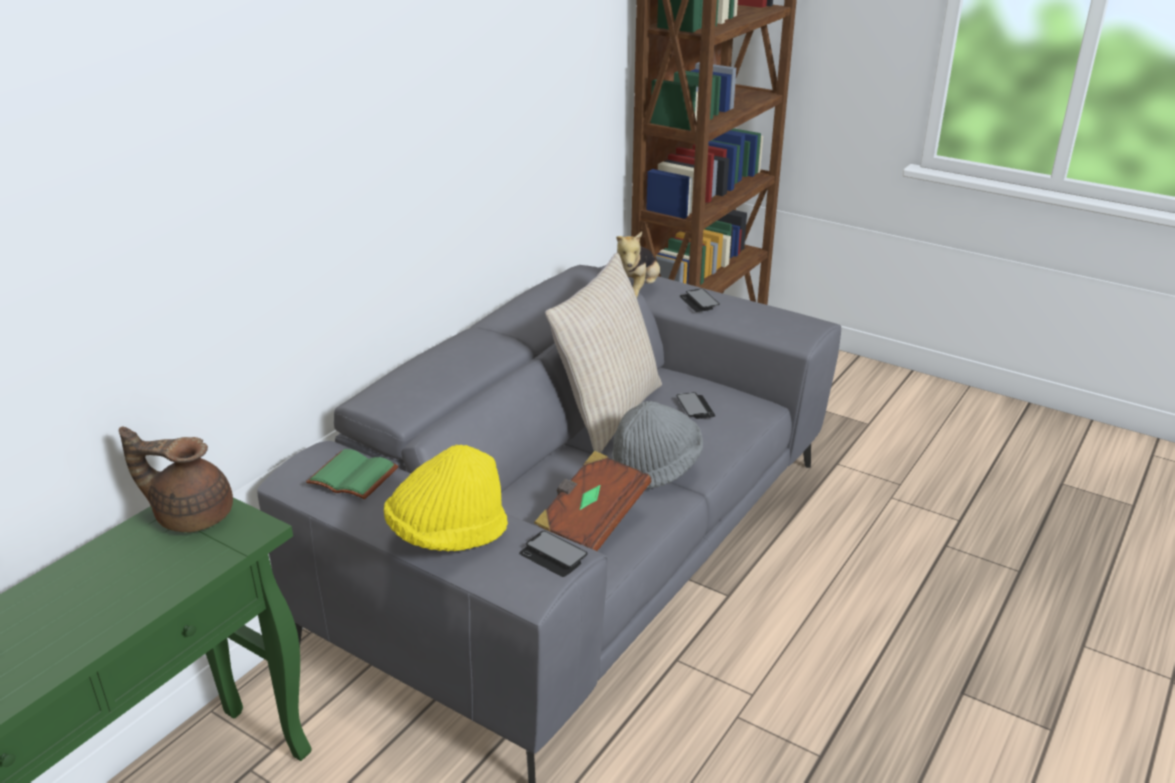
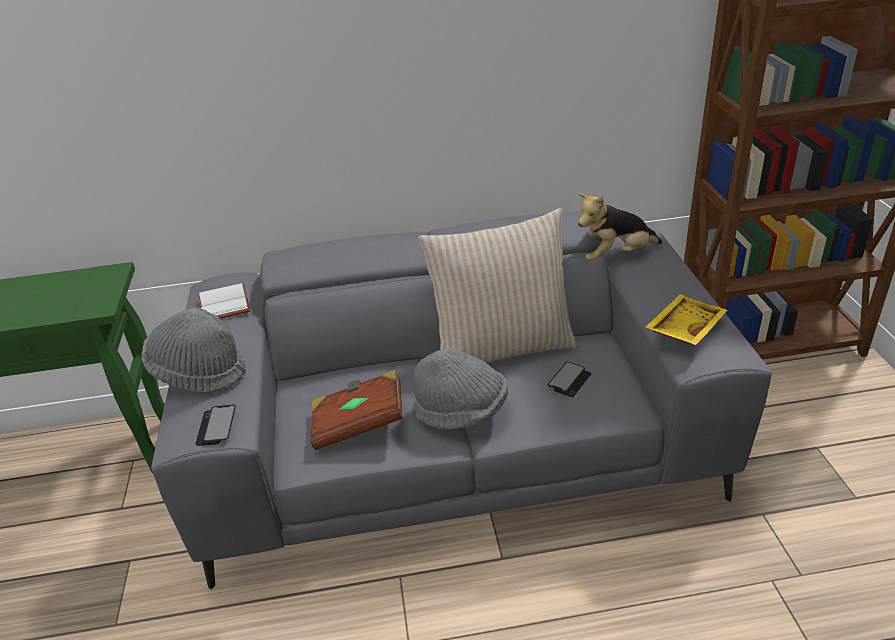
camera: 50 degrees right, 5 degrees up
(192, 515) = (95, 282): brown teapot -> none
(355, 476) = (226, 304): green book -> white book
(448, 534) = (199, 372): yellow hat -> grey hat
(699, 302) = (656, 286): phone -> none
(762, 320) = (683, 328): none -> yellow tray

